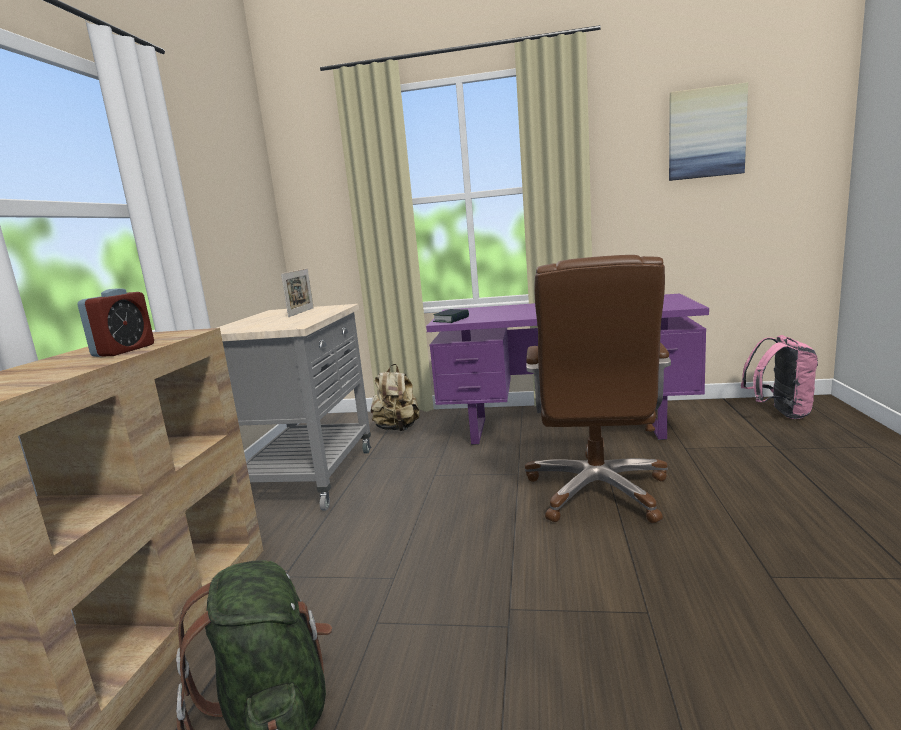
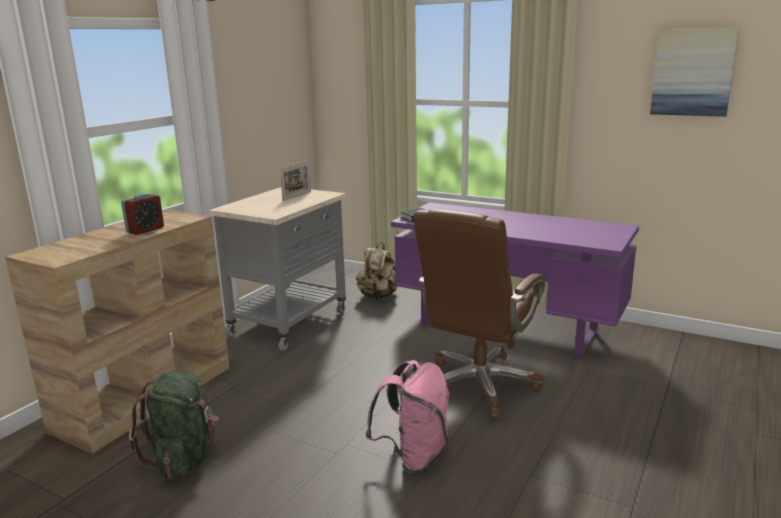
camera: 20 degrees right, 5 degrees up
(780, 413) = (717, 359): pink backpack -> pink backpack (413, 456)

